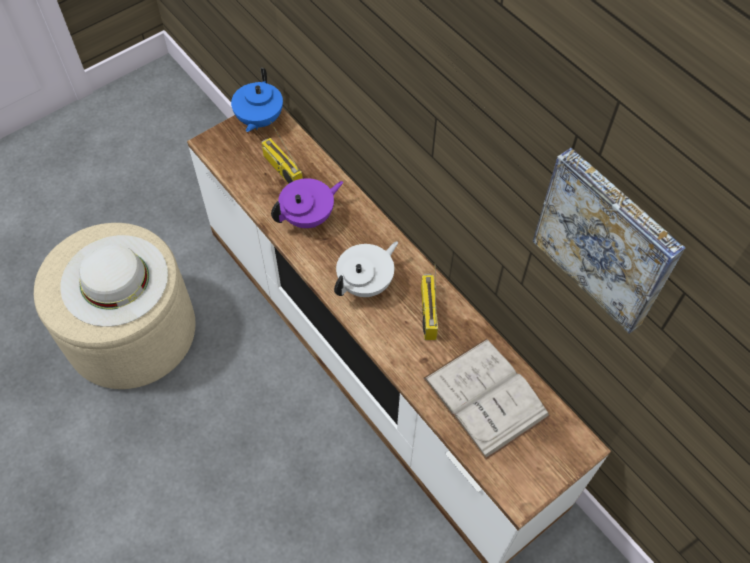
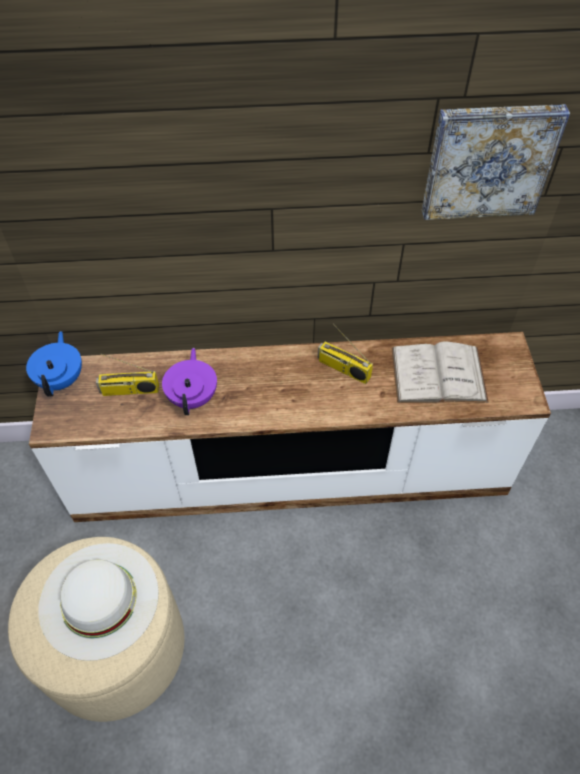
camera: 55 degrees left, 5 degrees down
(259, 120) = (62, 379): blue teapot -> blue teapot turned 135 degrees counterclockwise
(366, 283) = (288, 393): white teapot -> none

